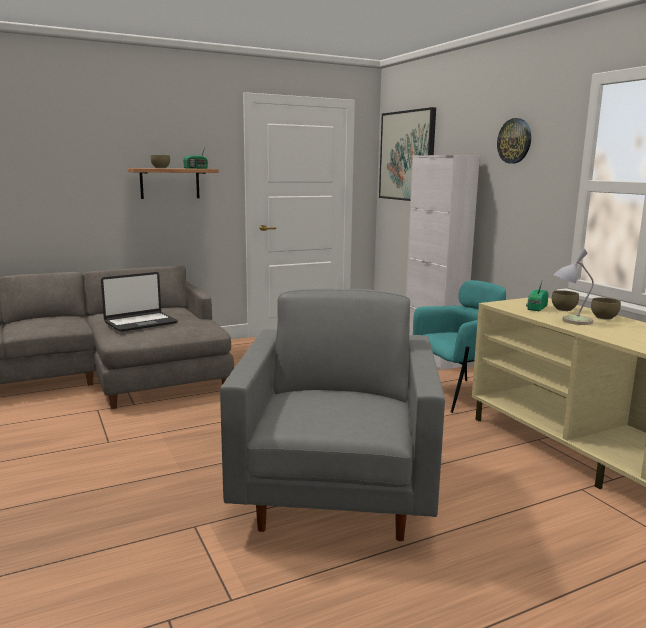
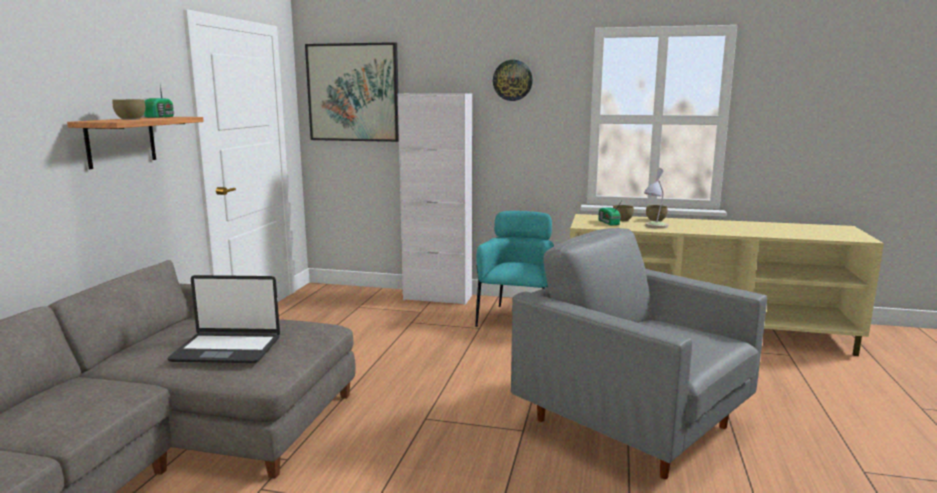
camera: 50 degrees left, 0 degrees up
(140, 323) = (227, 349): laptop -> laptop turned 90 degrees clockwise

